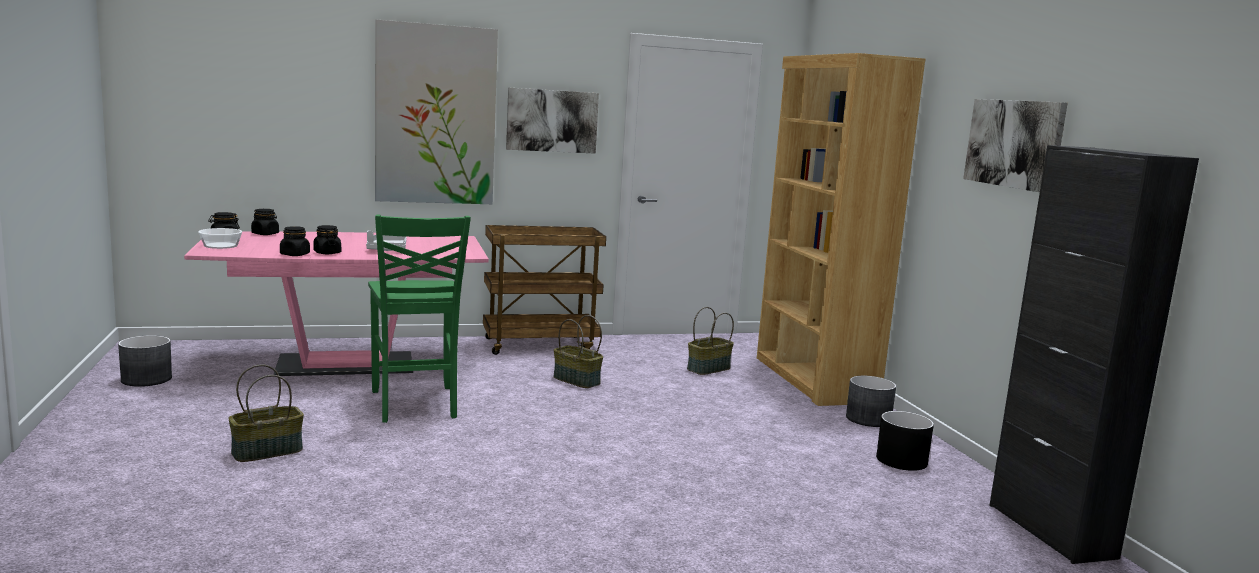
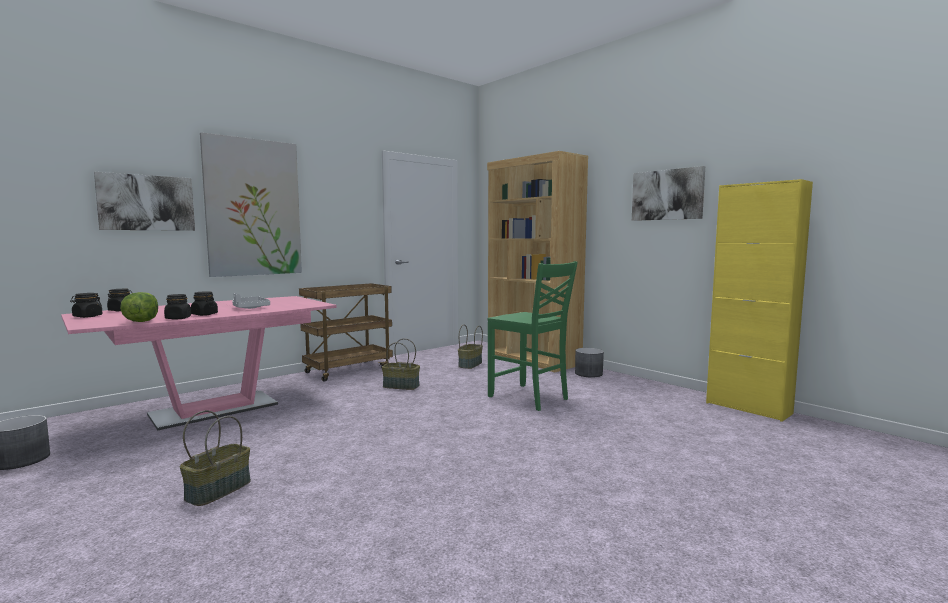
camera: 25 degrees left, 5 degrees down
(221, 245) = (94, 320): bowl -> none
(256, 254) = (141, 321): none -> lettuce
(414, 405) = (306, 425): green chair -> green chair (529, 398)
(552, 120) = (337, 210): picture -> picture (146, 203)
(902, 460) = (635, 390): black planter -> none
(1051, 531) = (748, 408): black cabinet -> yellow cabinet

